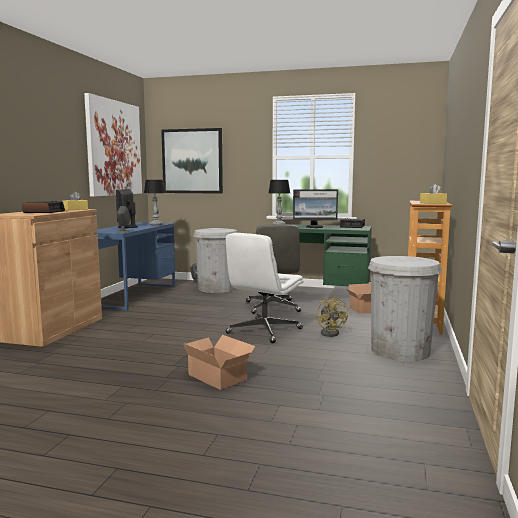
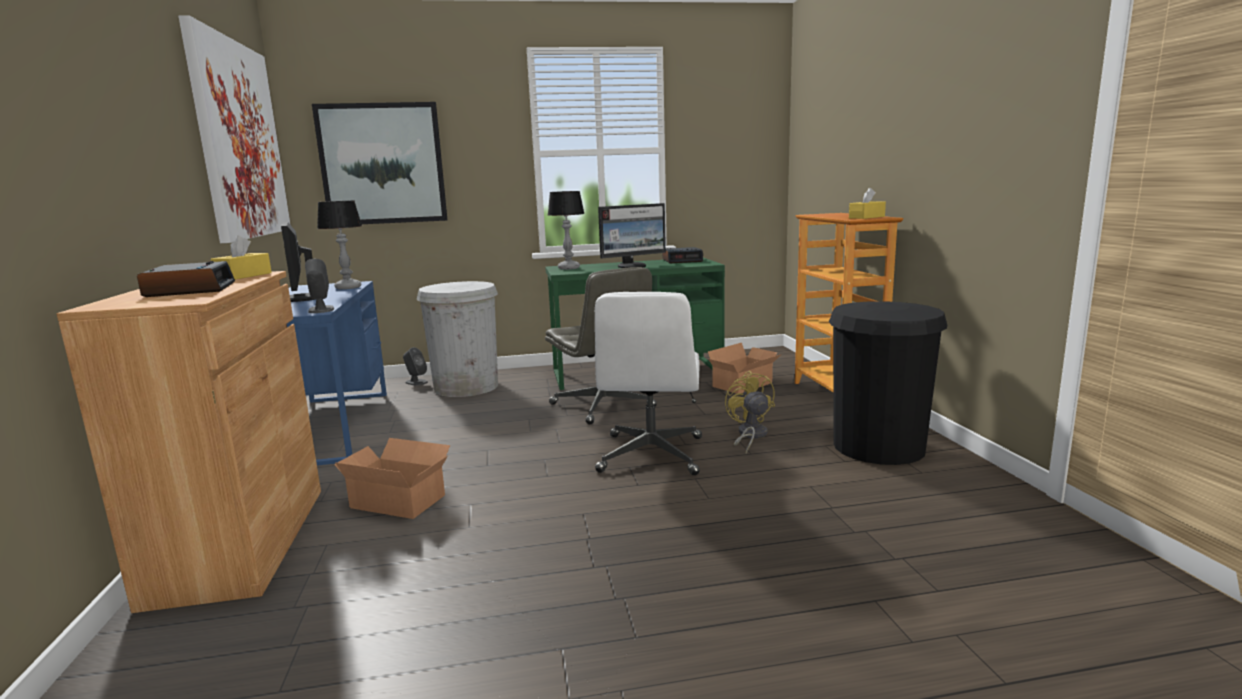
camera: 25 degrees left, 5 degrees up
(218, 376) = (702, 568): cardboard box -> cardboard box (398, 500)
(331, 333) = (749, 435): yellow fan -> yellow fan turned 150 degrees counterclockwise
(400, 351) = (878, 446): white trash can -> black trash can

